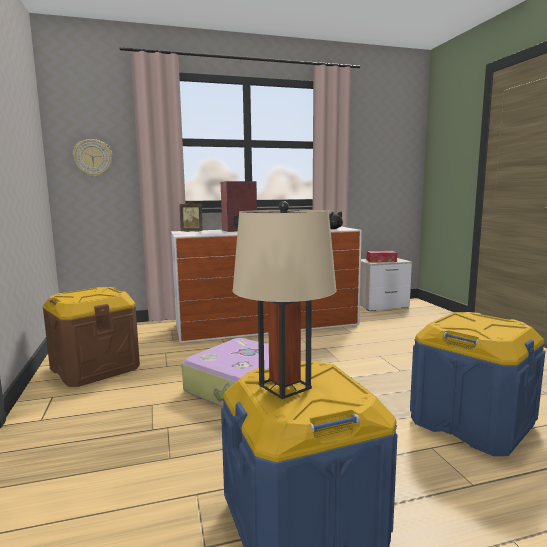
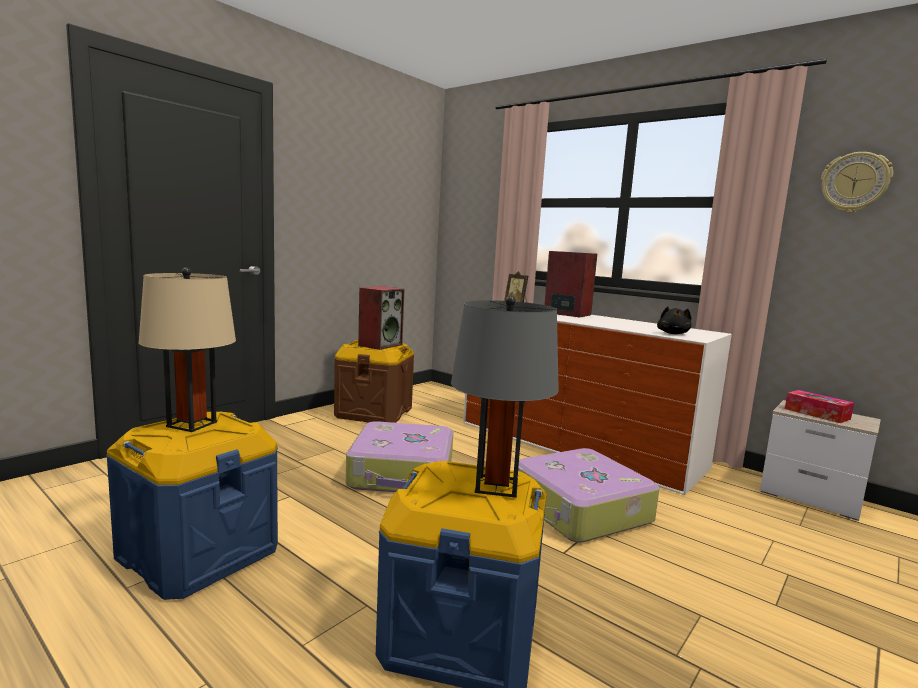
camera: 55 degrees right, 0 degrees up
(93, 158) = (470, 221): wall clock -> wall clock (854, 182)
(93, 293) = (380, 345): none -> speaker
(354, 351) = (579, 510): none -> suitcase
(478, 319) = (496, 486): none -> grey table lamp

